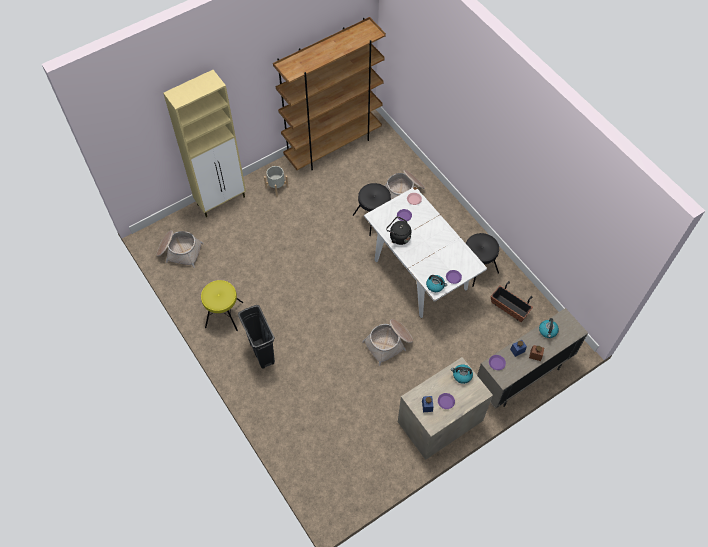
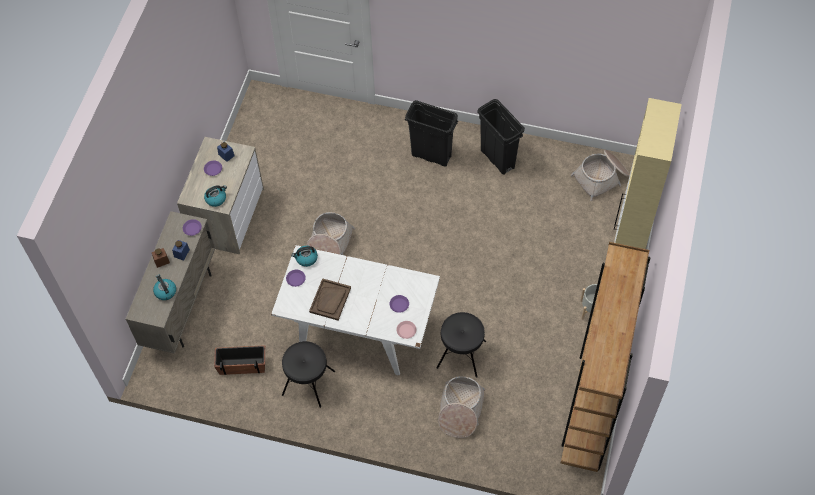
camera: 140 degrees right, 0 degrees up
(224, 314) = (498, 159): yellow stool -> black trash can
(398, 237) = (384, 279): black kettle -> none
(443, 249) = (330, 300): none -> brown tray

